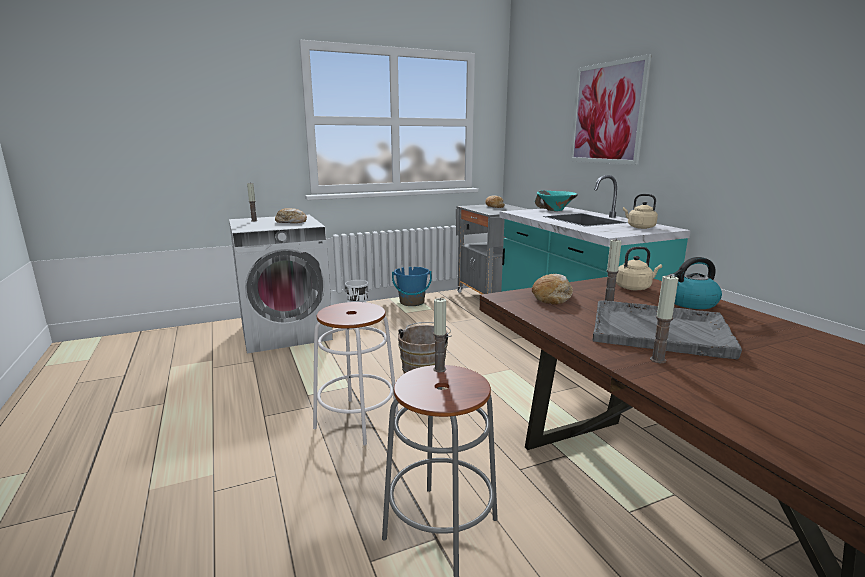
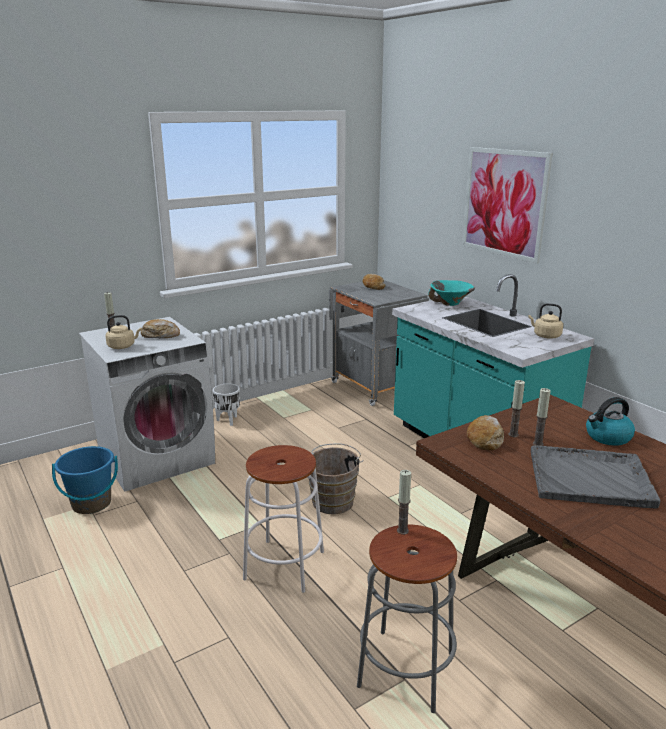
camera: 10 degrees left, 5 degrees up
(412, 302) = (285, 402): blue bucket -> blue bucket (91, 504)
(634, 288) = (554, 418): beige kettle -> beige kettle (123, 346)
(657, 360) = (596, 515): candle -> candle (513, 434)

